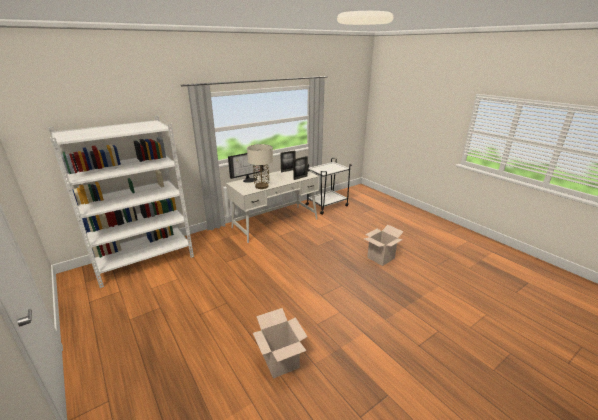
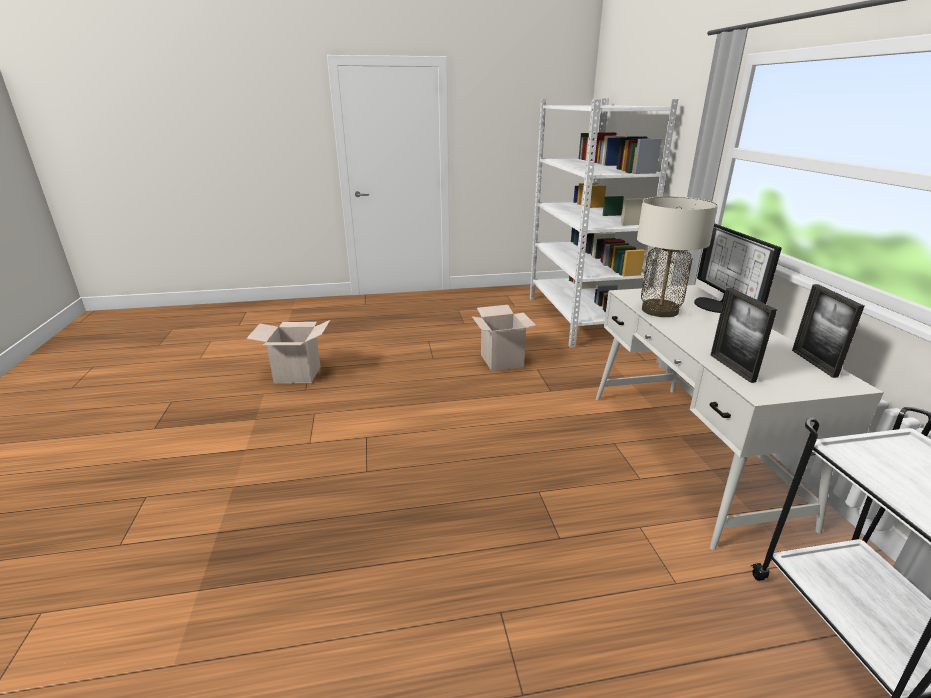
camera: 115 degrees right, 0 degrees up
(380, 258) = (399, 599): cardboard box -> cardboard box (501, 361)

